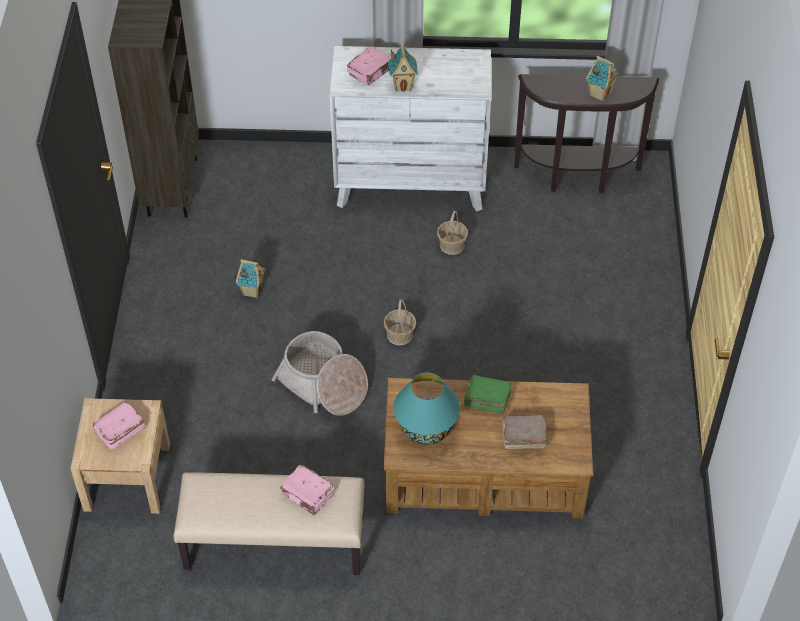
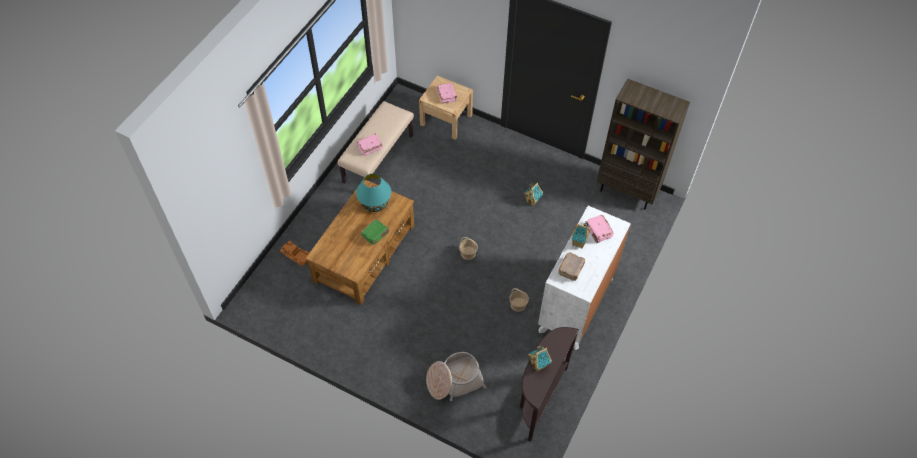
camera: 115 degrees right, 5 degrees up
(323, 385) = (455, 208): basket -> basket (454, 380)
(523, 437) = (344, 239): brown book -> brown book (571, 269)
(551, 569) = (296, 255): none -> toy truck

